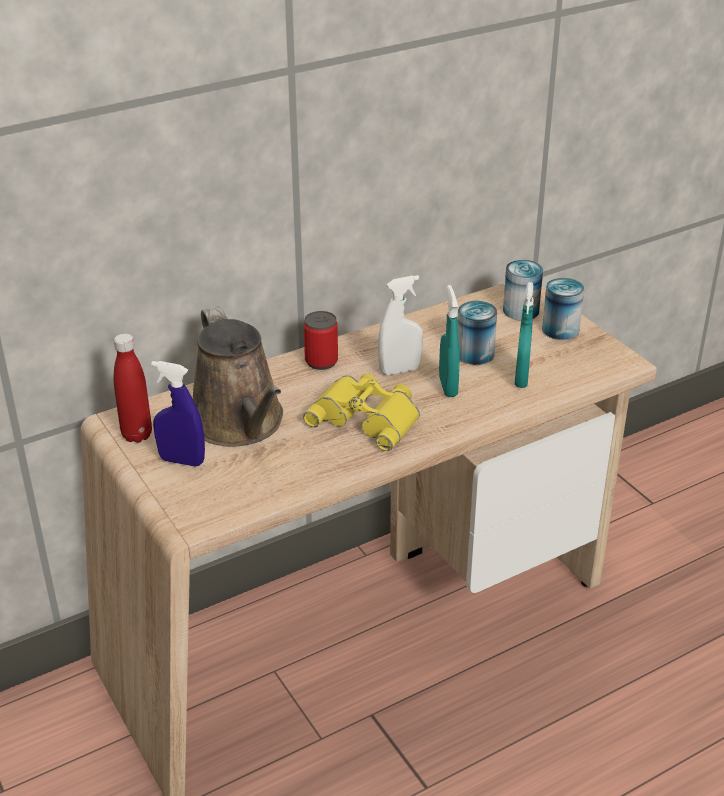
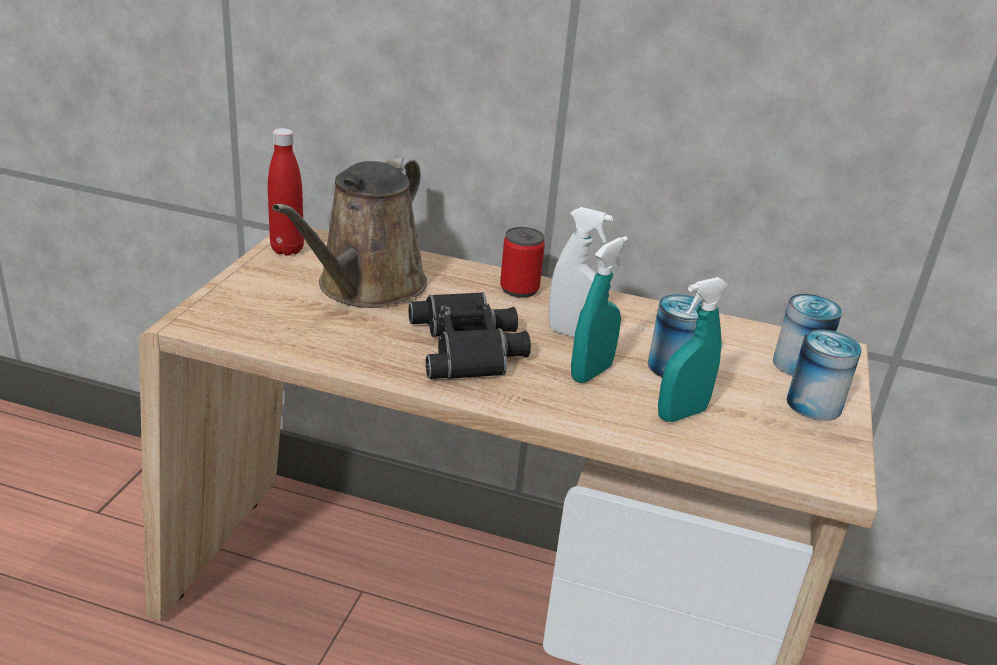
camera: 45 degrees right, 5 degrees down
(182, 461) = (276, 282): blue spray bottle -> none
(367, 417) = (470, 346): yellow binoculars -> black binoculars

